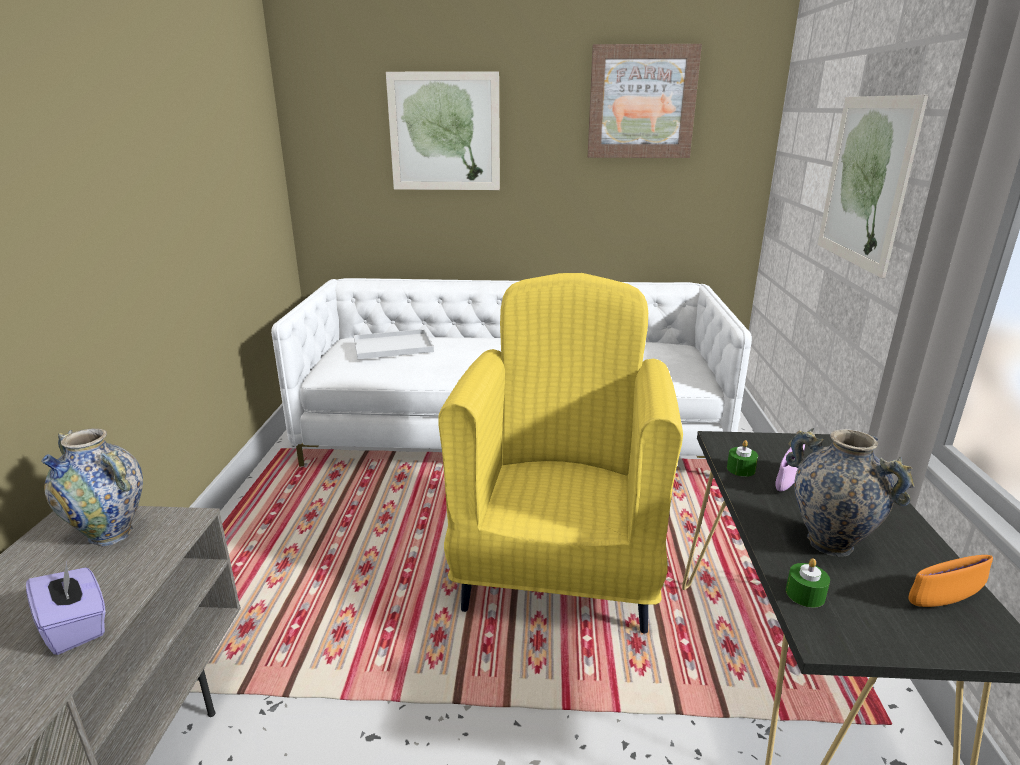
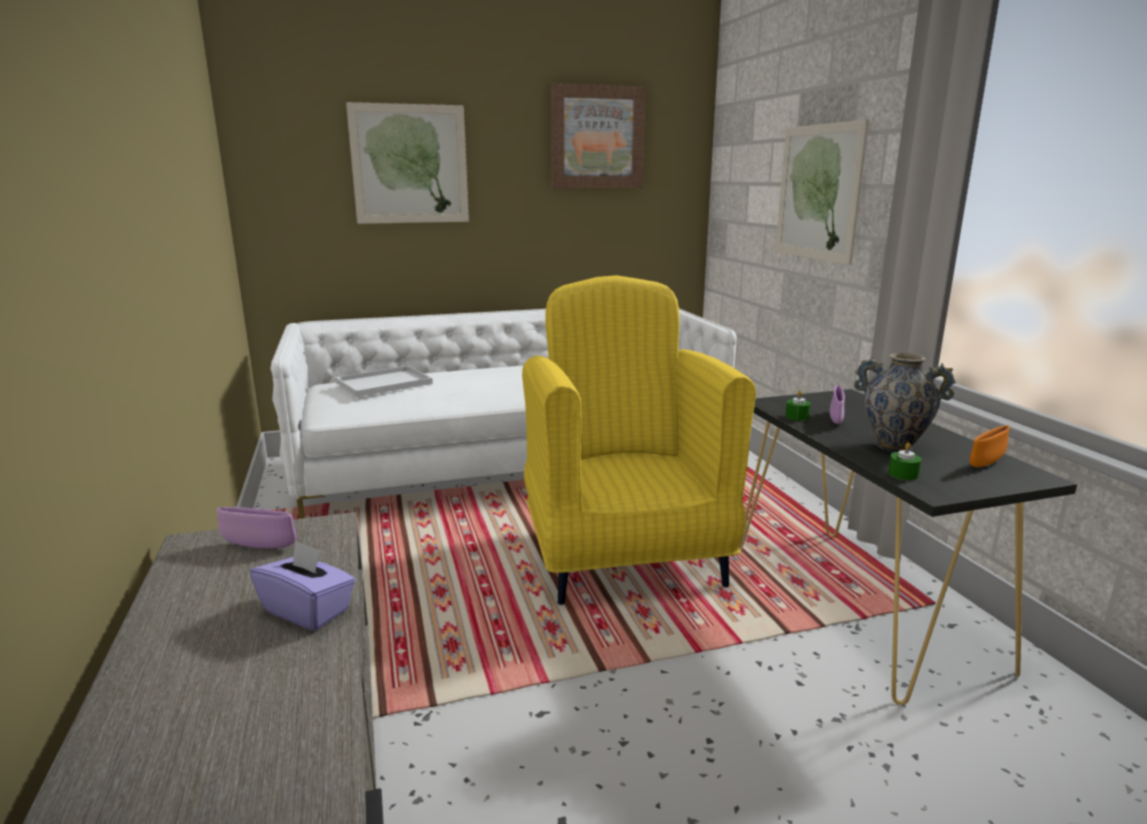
camera: 20 degrees left, 5 degrees down
(111, 534) = (259, 546): vase -> purple bowl

